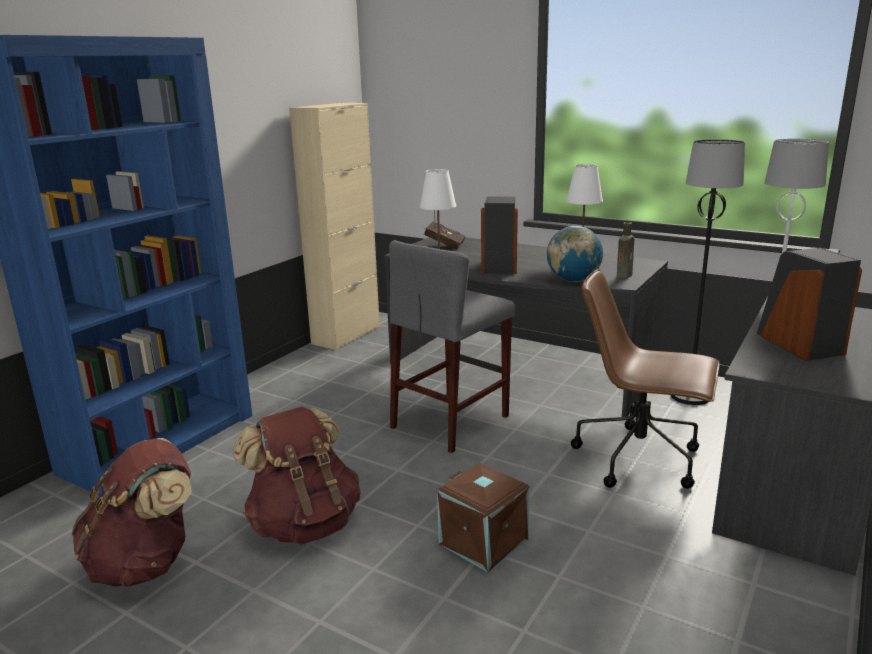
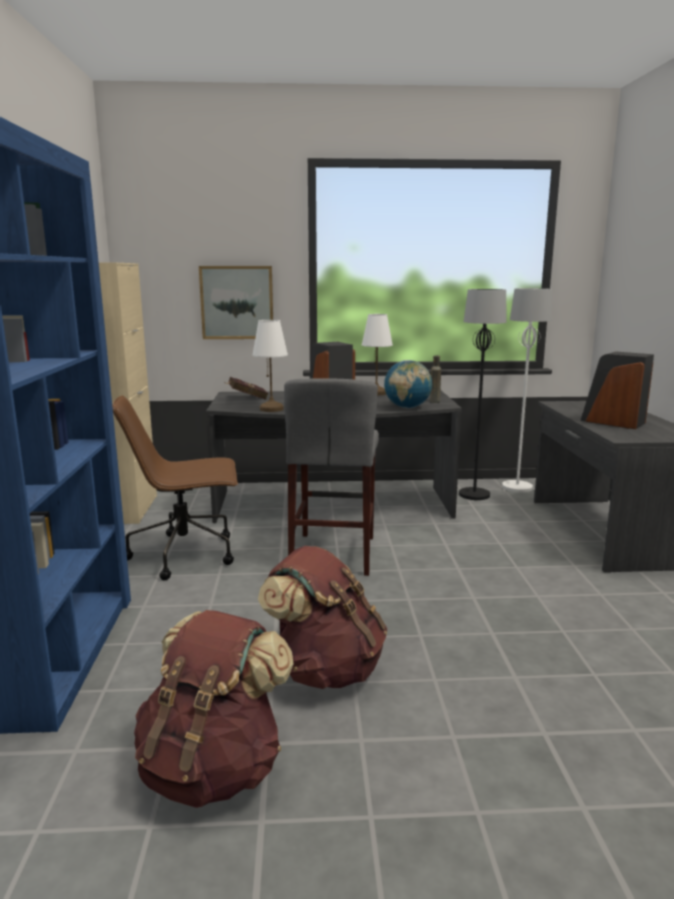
camera: 35 degrees left, 5 degrees down
(466, 142) = (237, 302): none -> picture
(484, 541) = (484, 627): brown storage box -> none
(640, 458) = (501, 541): brown office chair -> brown office chair (186, 554)

